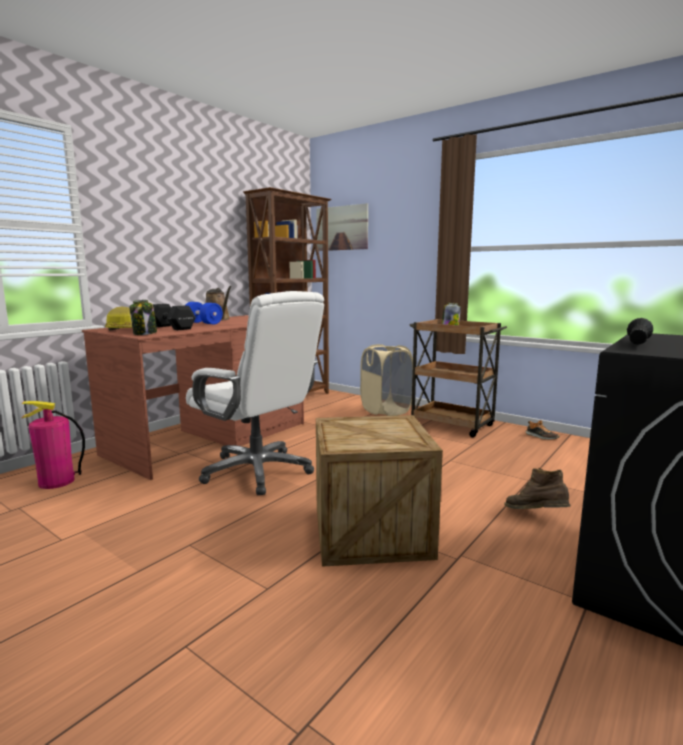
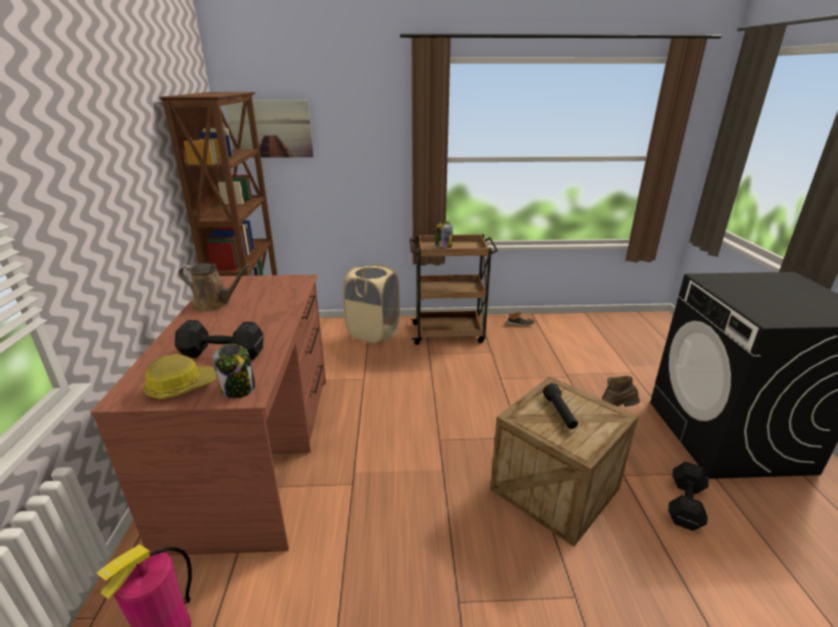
camera: 40 degrees left, 15 degrees up
(203, 323) = (225, 323): blue dumbbell -> none
(258, 471) = (379, 472): white office chair -> none
(494, 603) = (684, 505): none -> black dumbbell
(637, 344) = (745, 304): black flashlight -> black flashlight (560, 413)

